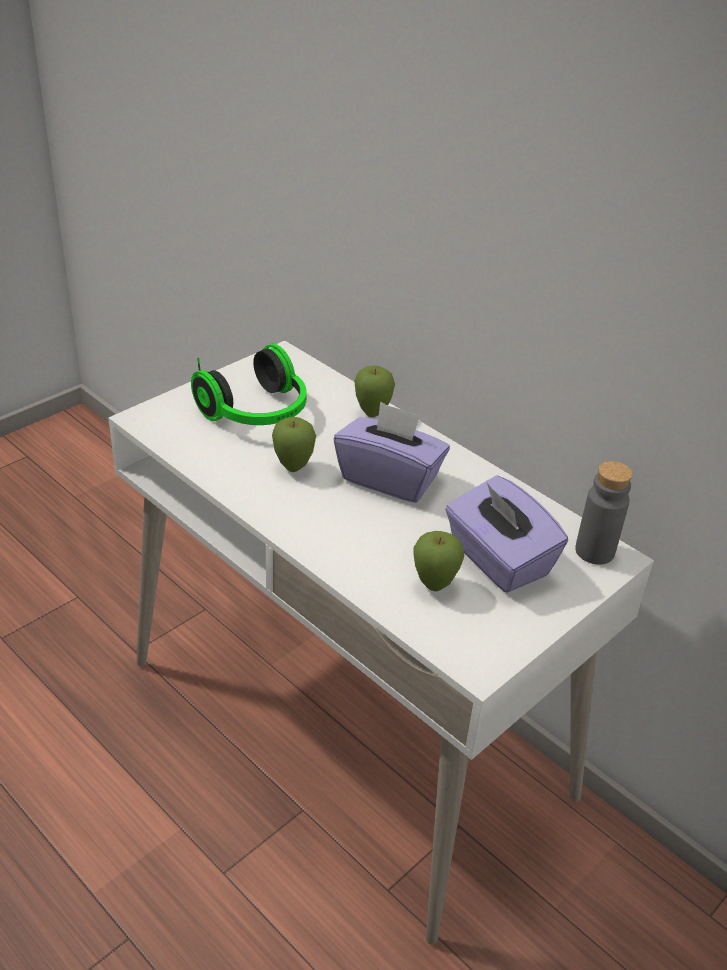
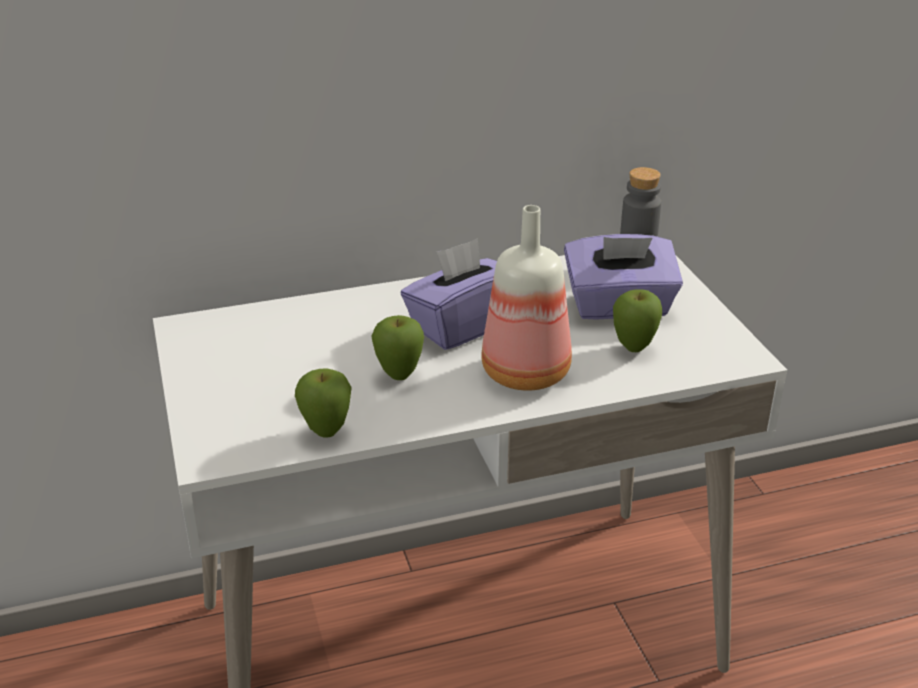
camera: 60 degrees left, 5 degrees down
(257, 414) = (281, 372): headphones -> none
(346, 533) = (528, 373): none -> bottle
(372, 413) = (348, 303): apple -> apple (326, 432)

